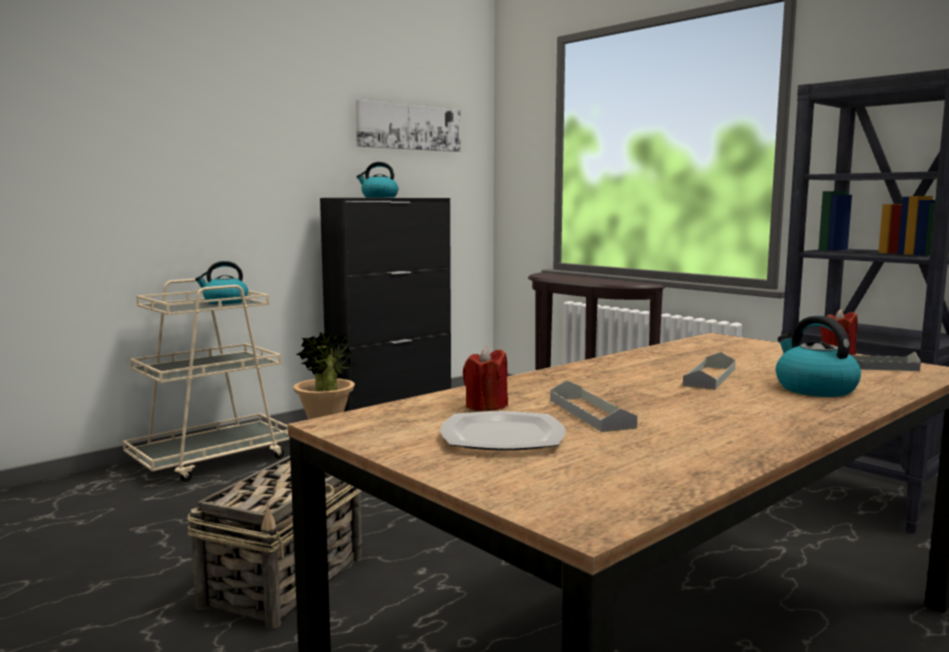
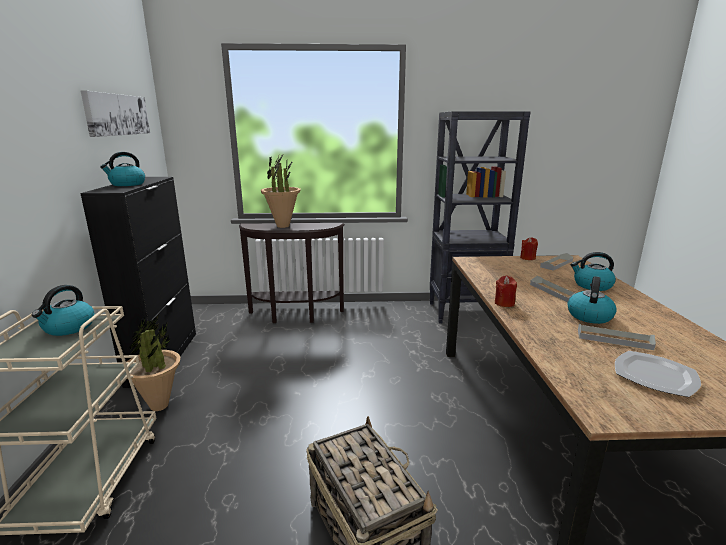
camera: 50 degrees left, 10 degrees up
(486, 406) = (582, 357): red candle -> red candle (504, 303)
(574, 278) = (282, 226): none -> potted plant
(656, 398) = (589, 315): none -> kettle

